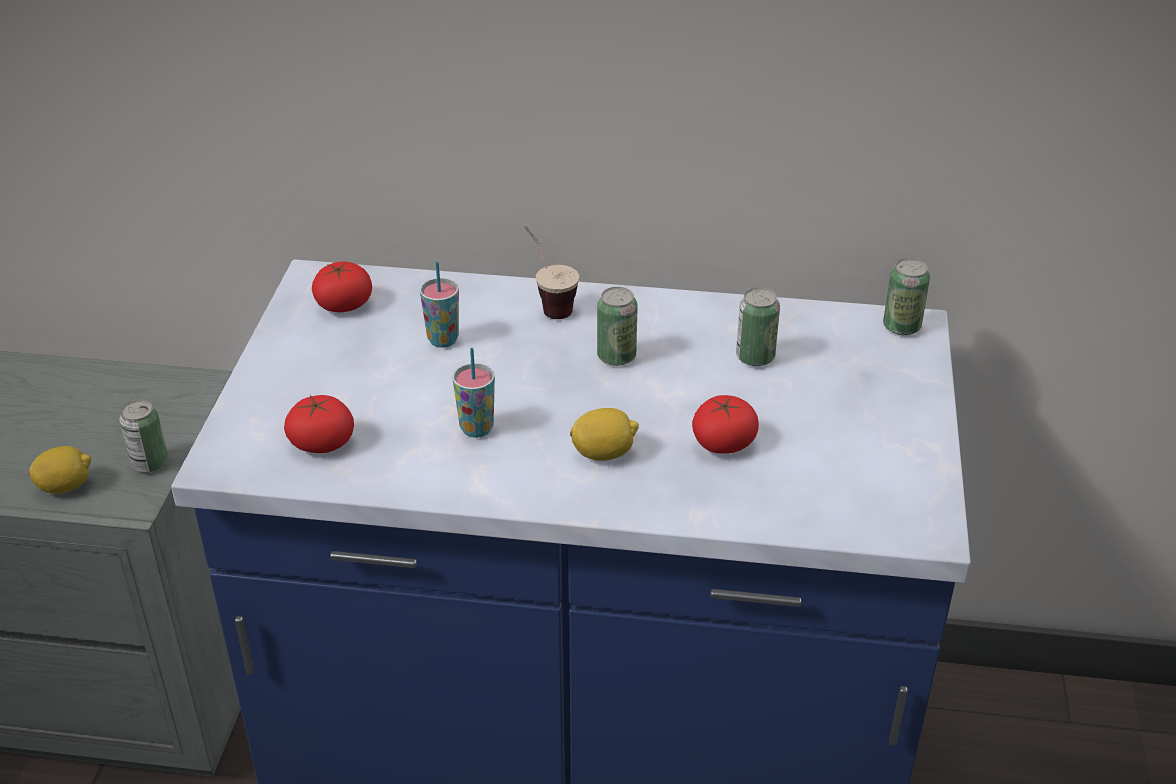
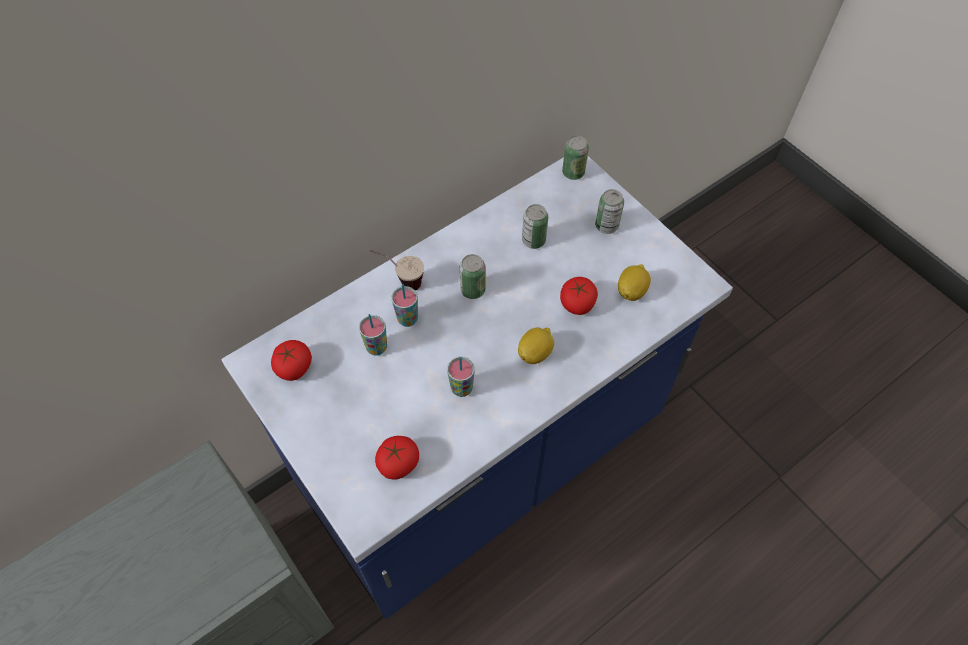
camera: 45 degrees left, 20 degrees up
(66, 486) = (209, 592): lemon -> lemon (631, 291)
(150, 463) = (239, 536): can -> can (606, 226)
(509, 337) = (407, 319): none -> cup

